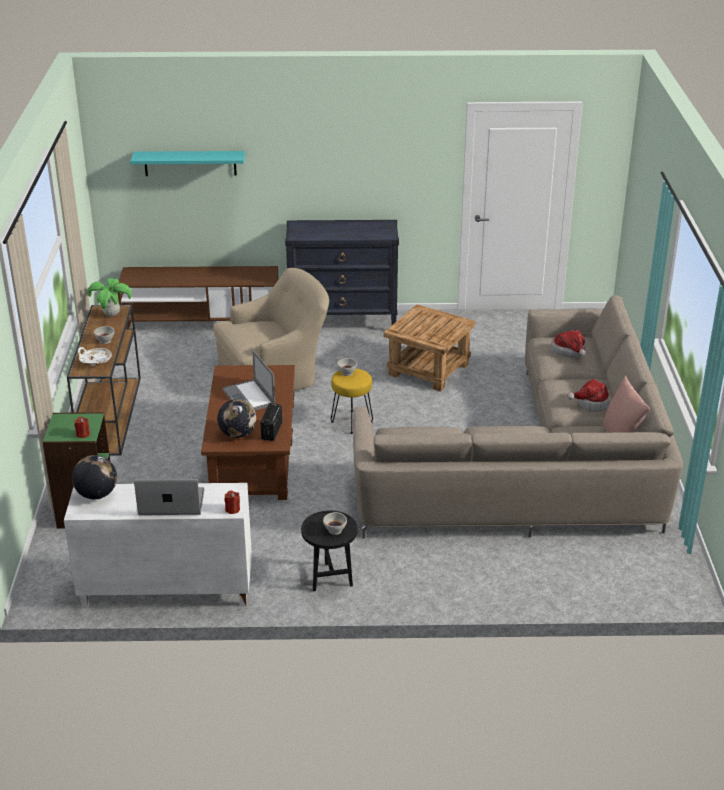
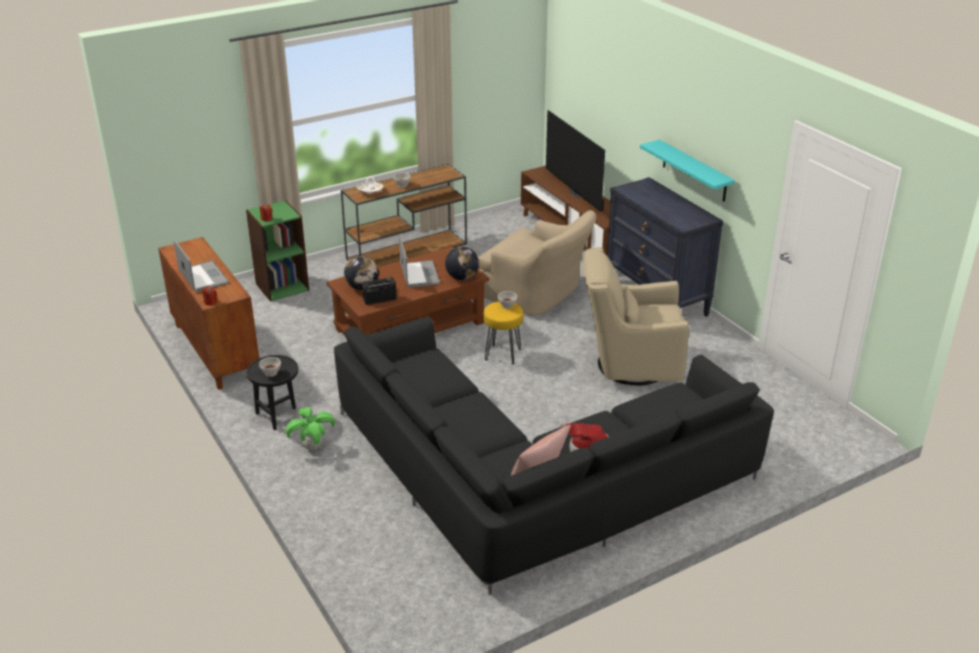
camera: 60 degrees right, 0 degrees up
(97, 494) = (195, 248): globe -> globe (462, 277)
(111, 315) = (442, 175): potted plant -> potted plant (312, 447)
(165, 591) = (214, 350): white cabinet -> brown cabinet
(190, 163) = (599, 90): turquoise shelf -> turquoise shelf (694, 171)
(197, 274) = (578, 193): none -> television
(248, 397) = (419, 274): laptop -> laptop turned 135 degrees clockwise
(427, 369) = (629, 365): brown side table -> beige armchair
(539, 467) = (531, 478): beige sofa -> black sofa
(569, 352) = (671, 409): hat -> none

